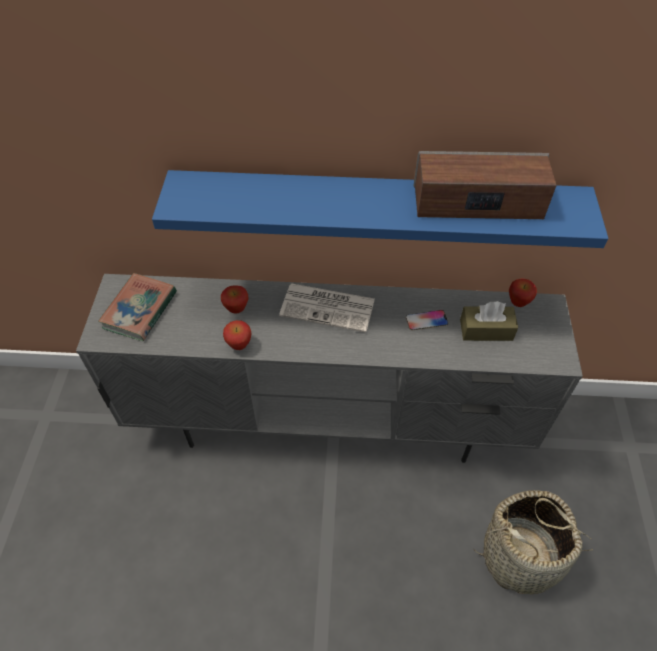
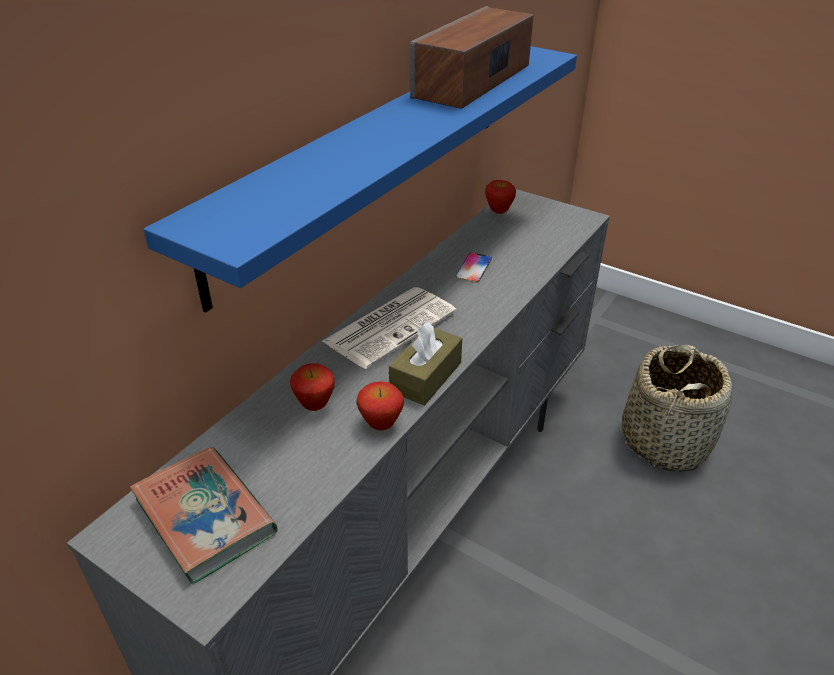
camera: 60 degrees left, 15 degrees down
(486, 330) = (517, 240): brown tissue box -> brown tissue box (426, 377)

